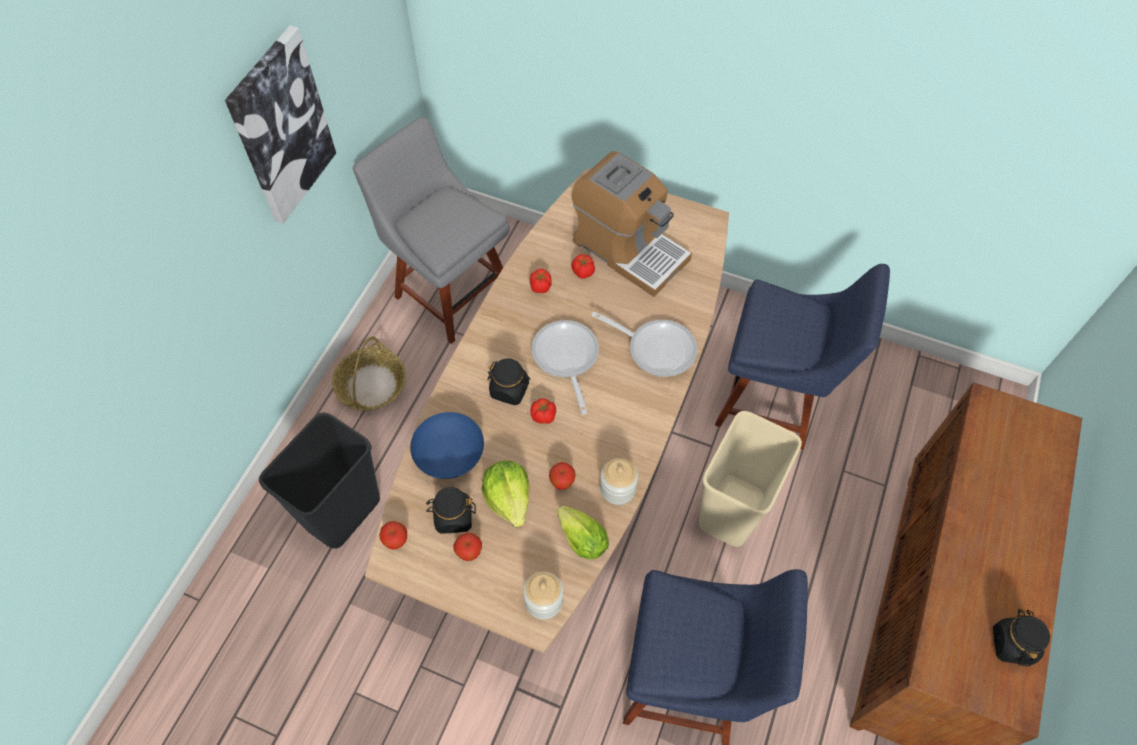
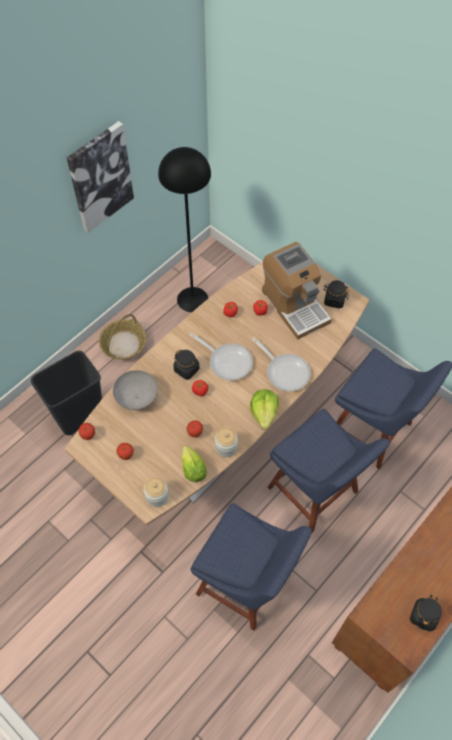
camera: 20 degrees right, 0 degrees up
(449, 290) = (192, 299): grey chair -> black floor lamp
(451, 457) = (137, 398): blue bowl -> grey bowl
(453, 517) = (125, 432): black jar -> black jar (334, 300)
(509, 498) = (160, 432): lettuce -> lettuce (264, 413)
(566, 359) = (227, 361): frying pan -> frying pan turned 120 degrees clockwise
(733, 512) = (316, 493): beige trash can -> blue chair

